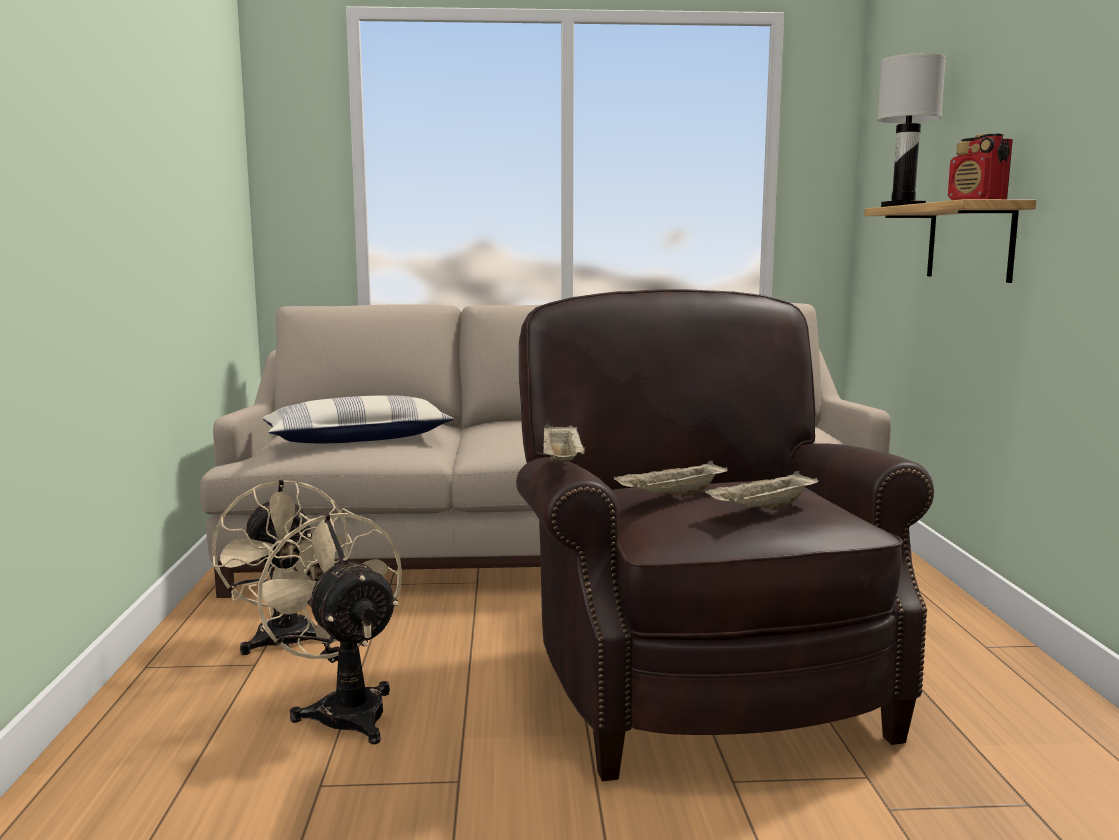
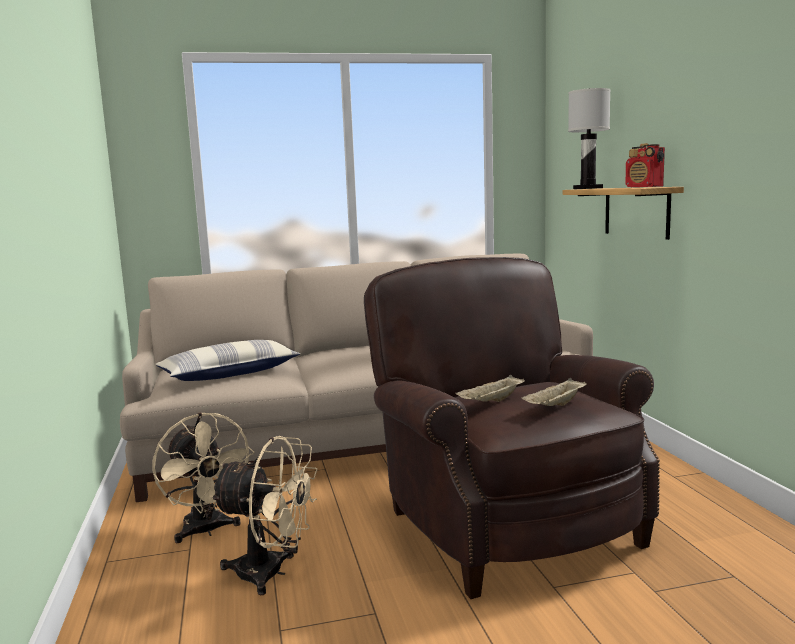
camera: 10 degrees left, 0 degrees up
(344, 709) = (271, 573): beige fan -> beige fan turned 150 degrees clockwise
(562, 463) = (422, 386): beige tray -> none

